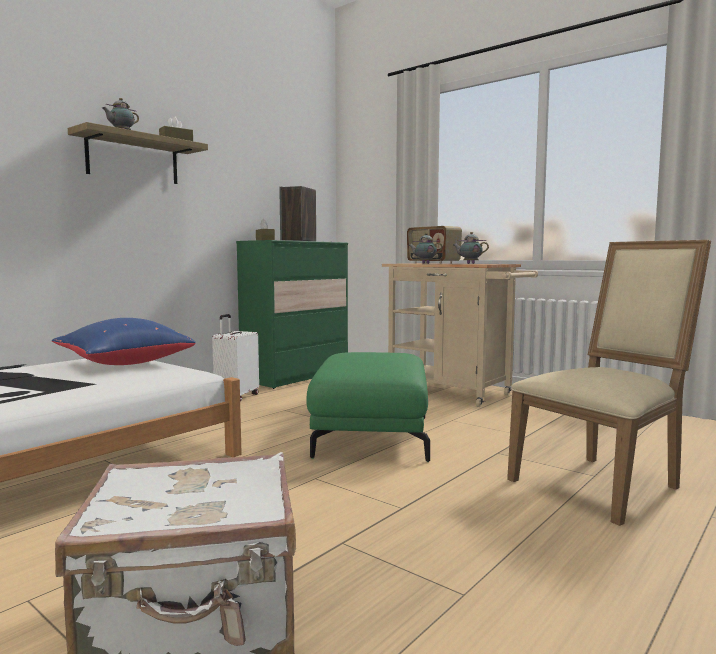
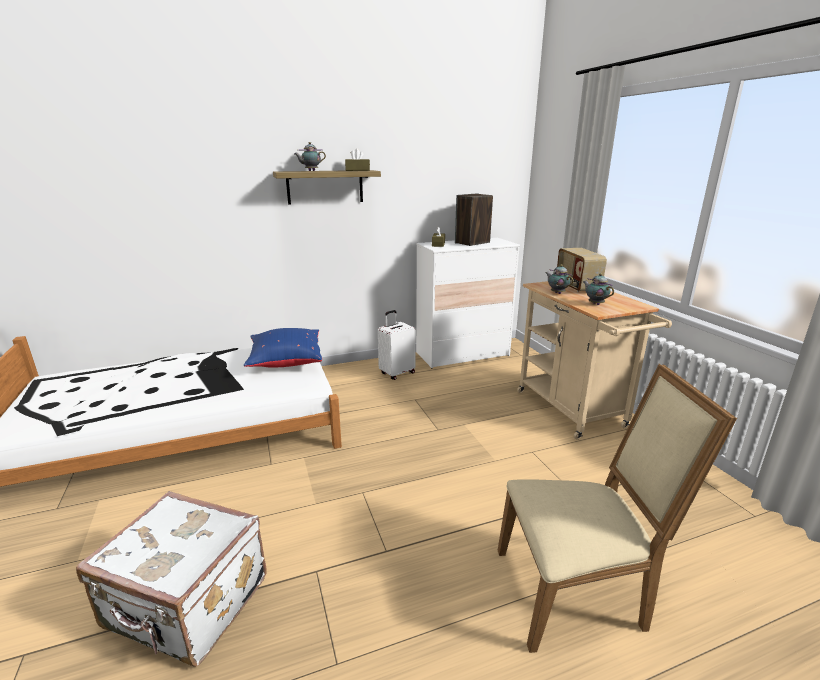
camera: 30 degrees right, 15 degrees up
(296, 376) = (462, 354): green dresser -> white dresser
(370, 436) = (445, 453): green ottoman -> none

